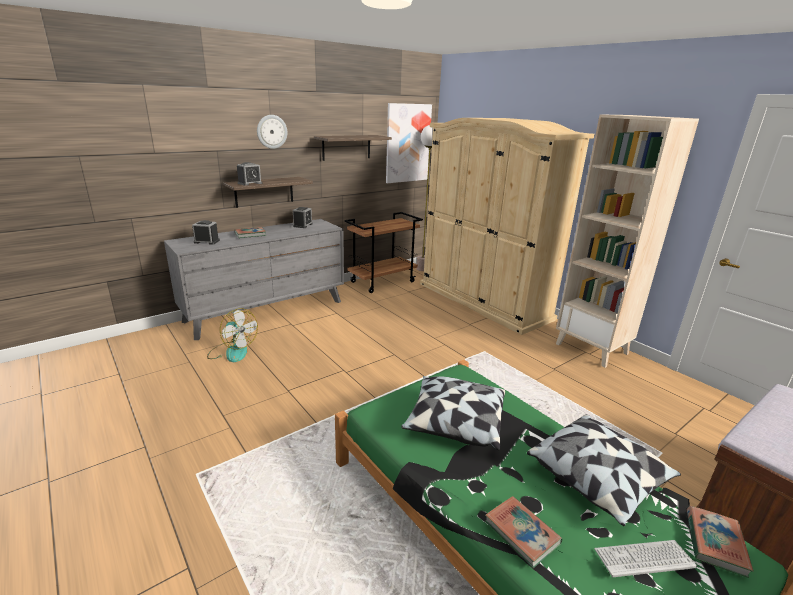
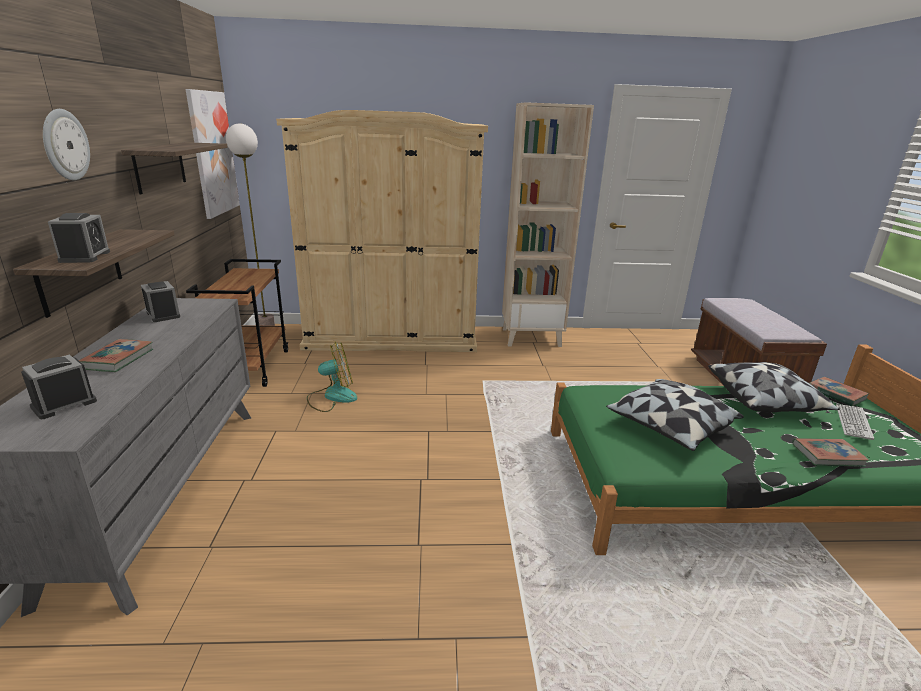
camera: 55 degrees left, 0 degrees up
(232, 351) = (242, 571): fan -> fan (332, 397)

